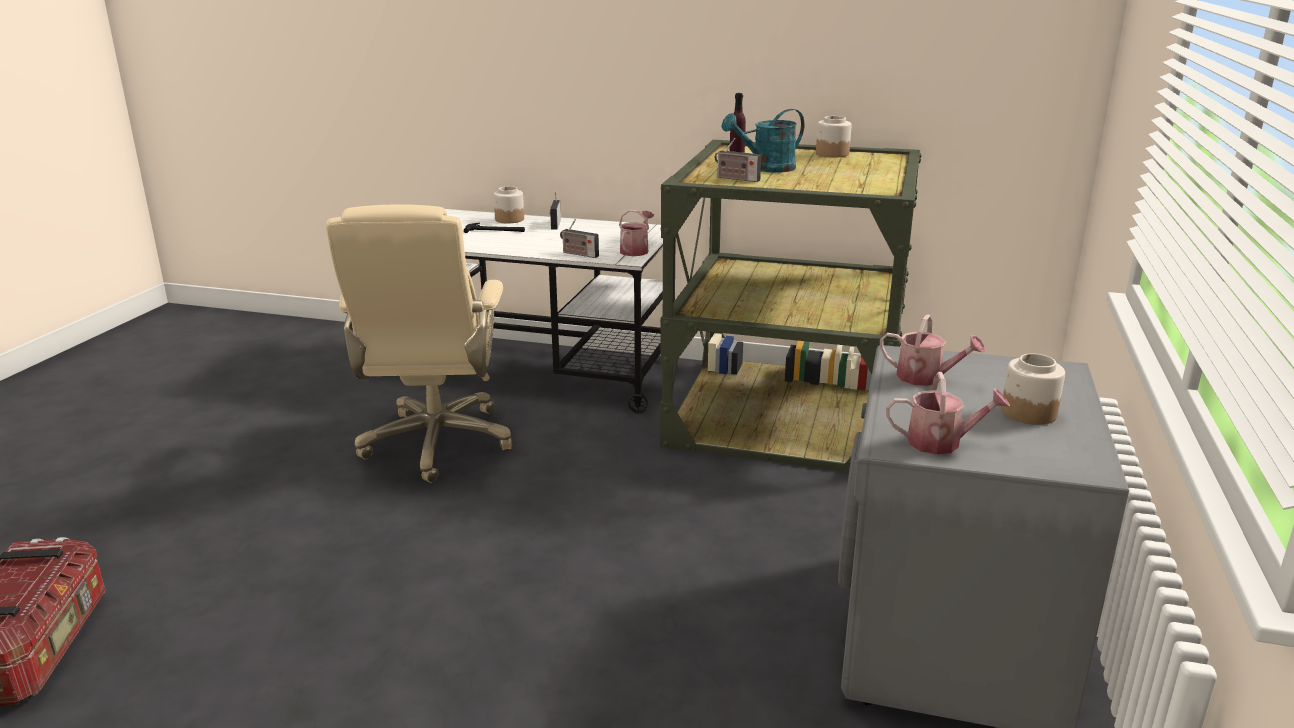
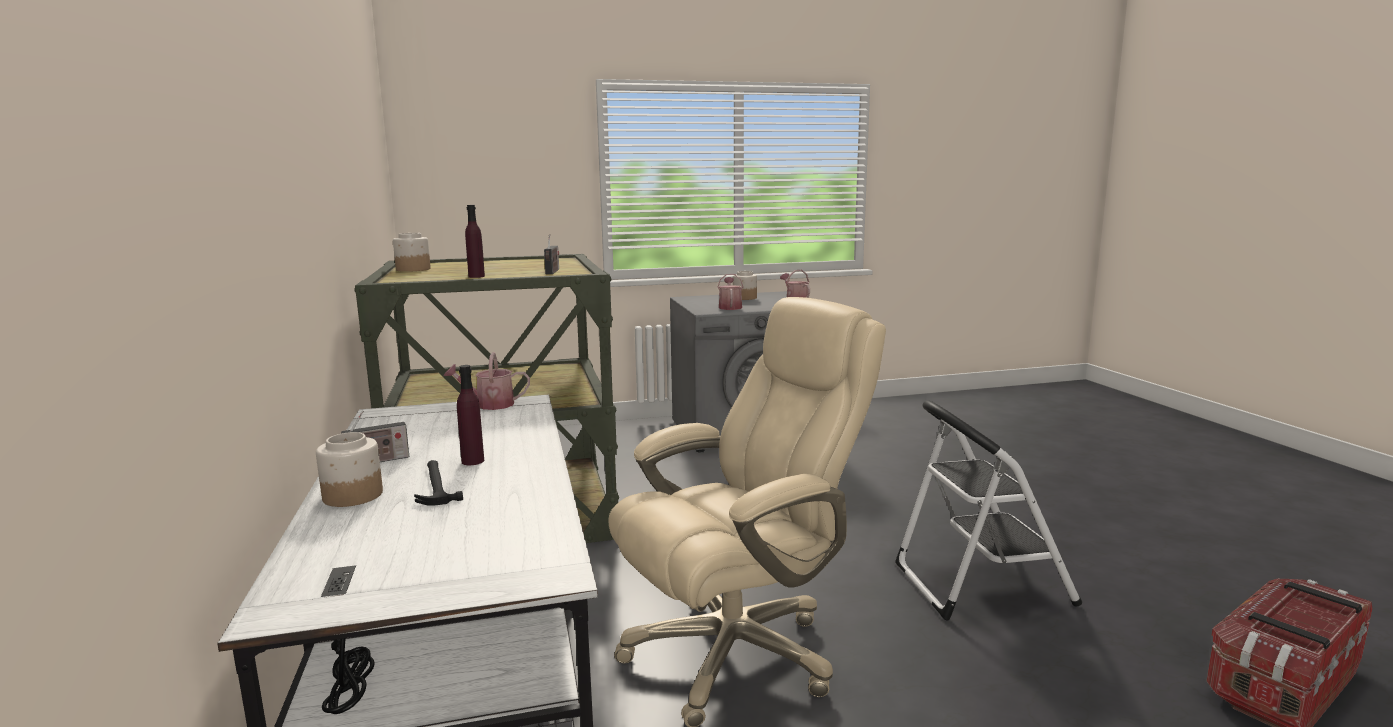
camera: 120 degrees left, 10 degrees down
(349, 590) = (977, 584): none -> step ladder
(519, 238) = (473, 461): none -> purple bottle
(578, 254) = (526, 420): radio -> none
(766, 169) = (501, 271): turquoise watering can -> none

